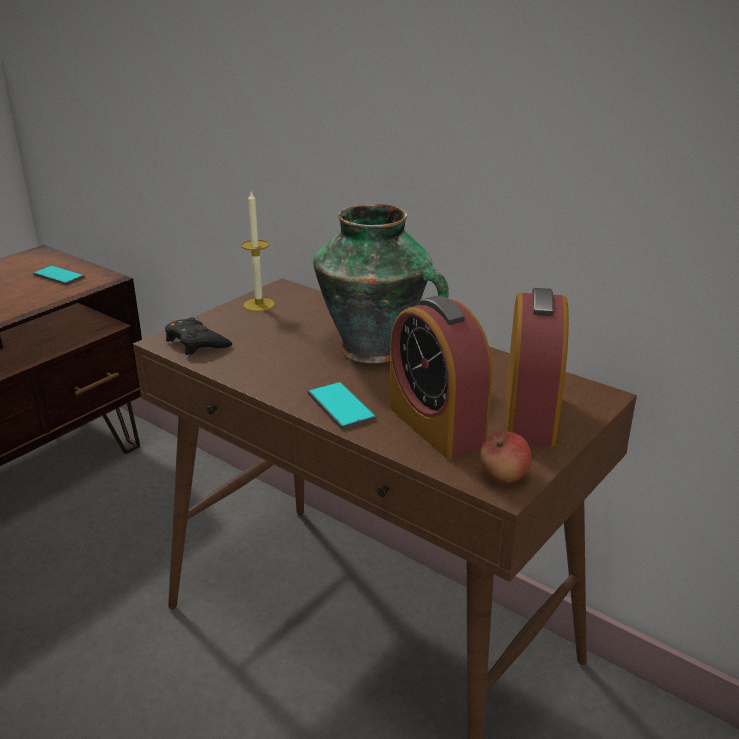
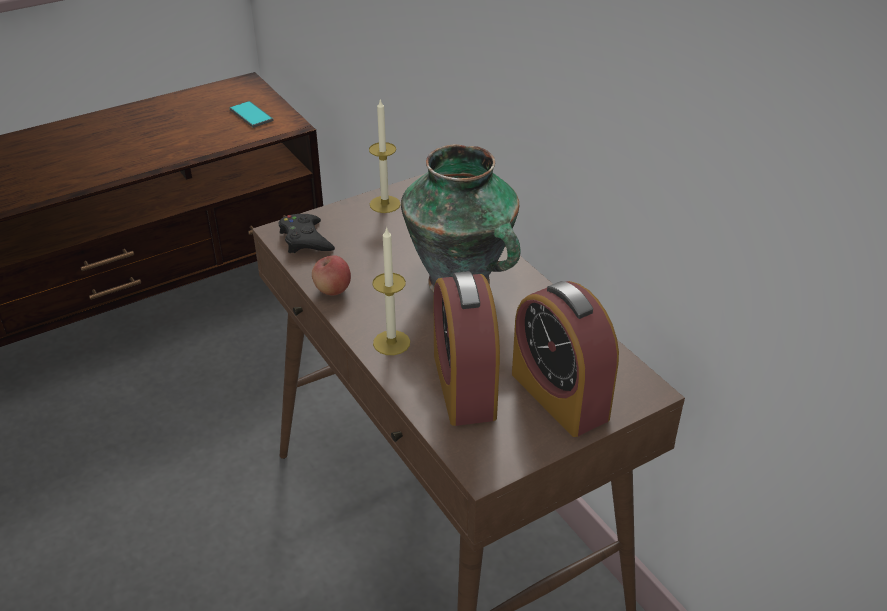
camera: 20 degrees right, 10 degrees up
(340, 406) = (391, 343): phone -> candle
(503, 477) = (489, 458): apple -> apple (332, 290)
(529, 415) = (559, 396): alarm clock -> alarm clock turned 120 degrees clockwise

